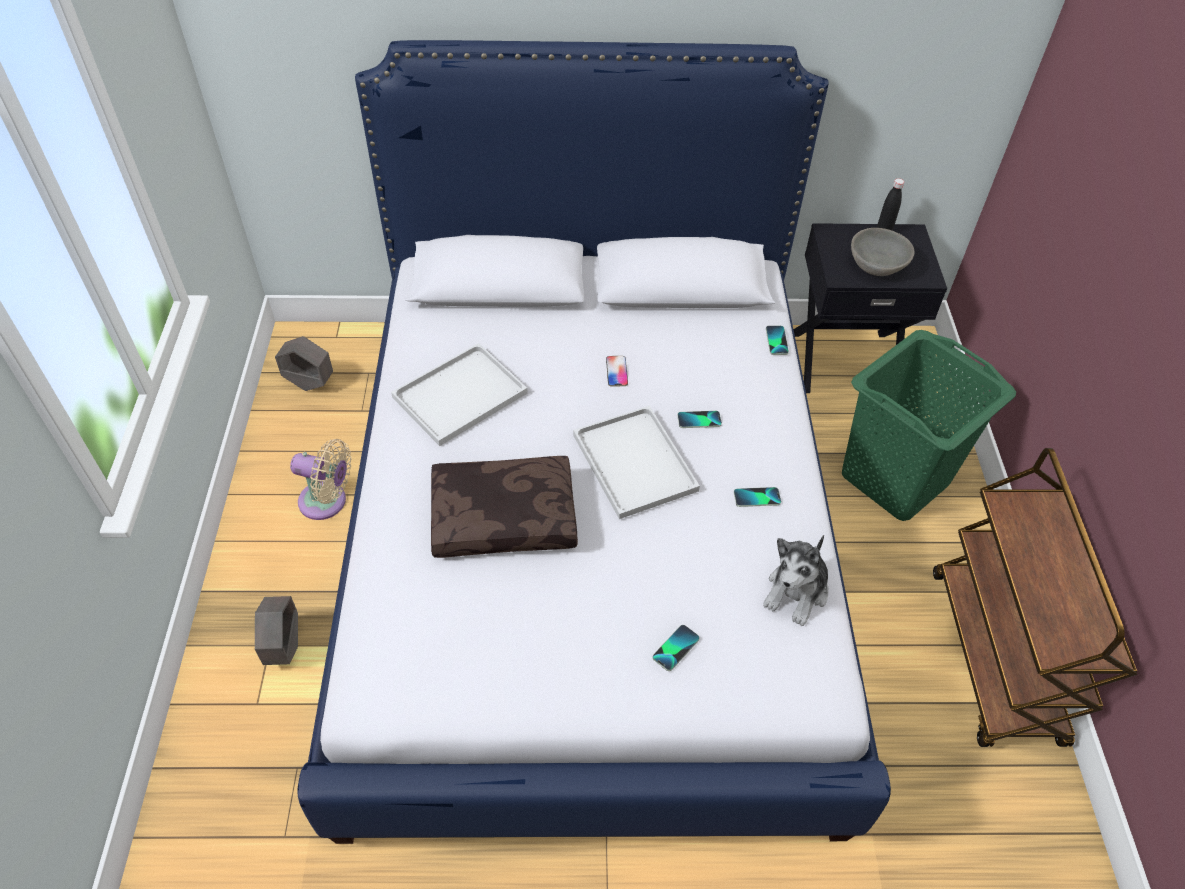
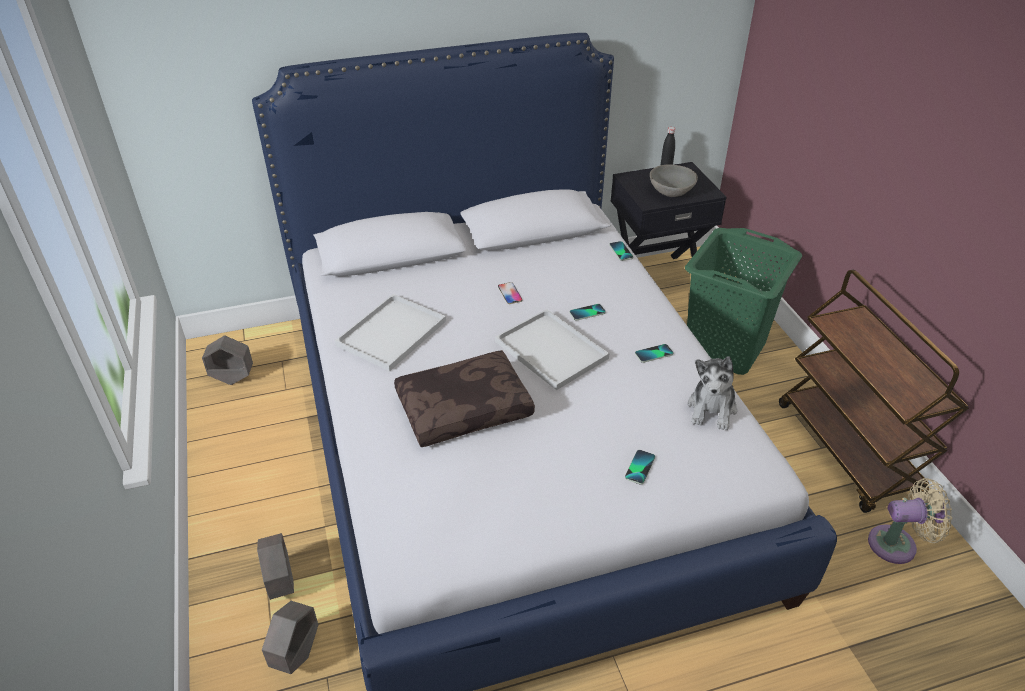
camera: 15 degrees left, 10 degrees down
(275, 732) = (296, 654): none -> grey planter
(327, 502) = (280, 463): beige fan -> beige fan (897, 544)

